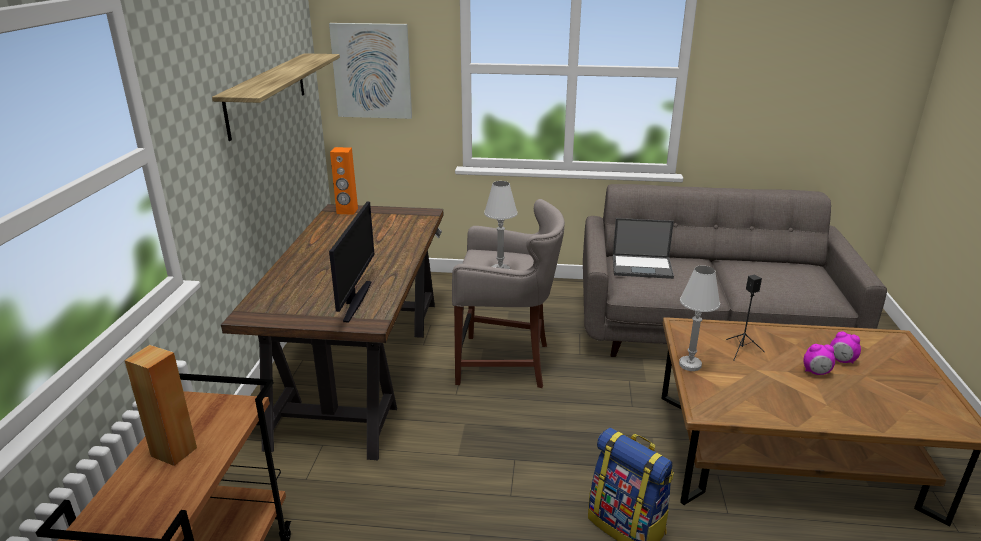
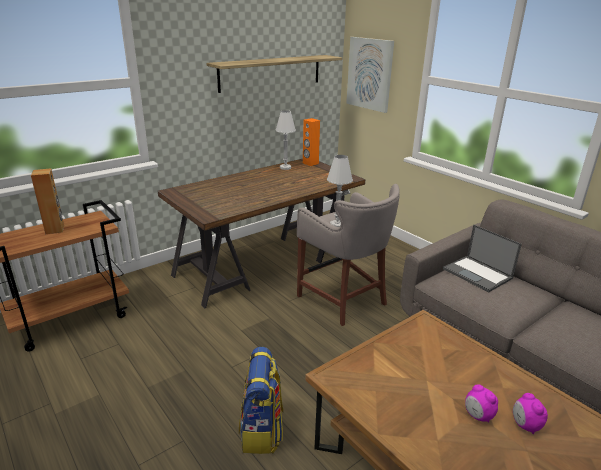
camera: 45 degrees right, 0 degrees up
(355, 301) = (223, 204): monitor -> none
(690, 365) = (379, 345): white table lamp -> white table lamp (285, 167)
(741, 350) = (442, 362): black speaker -> none

